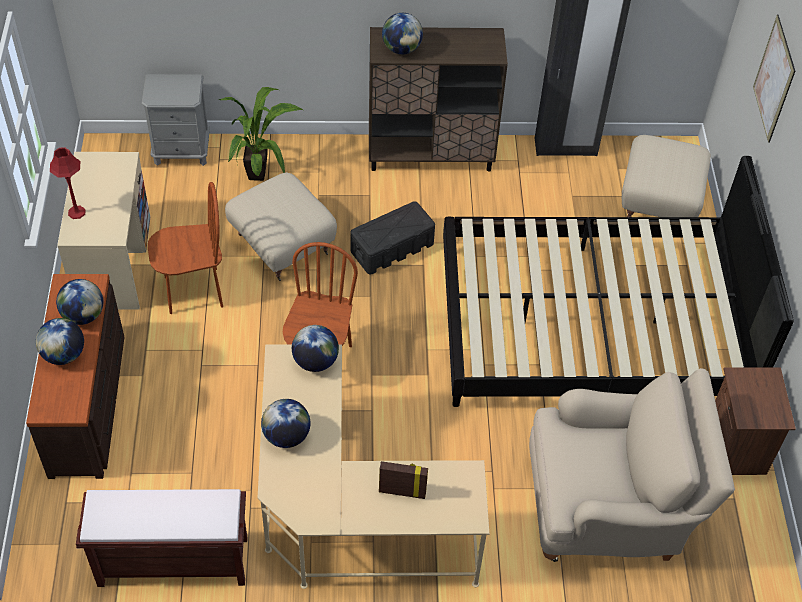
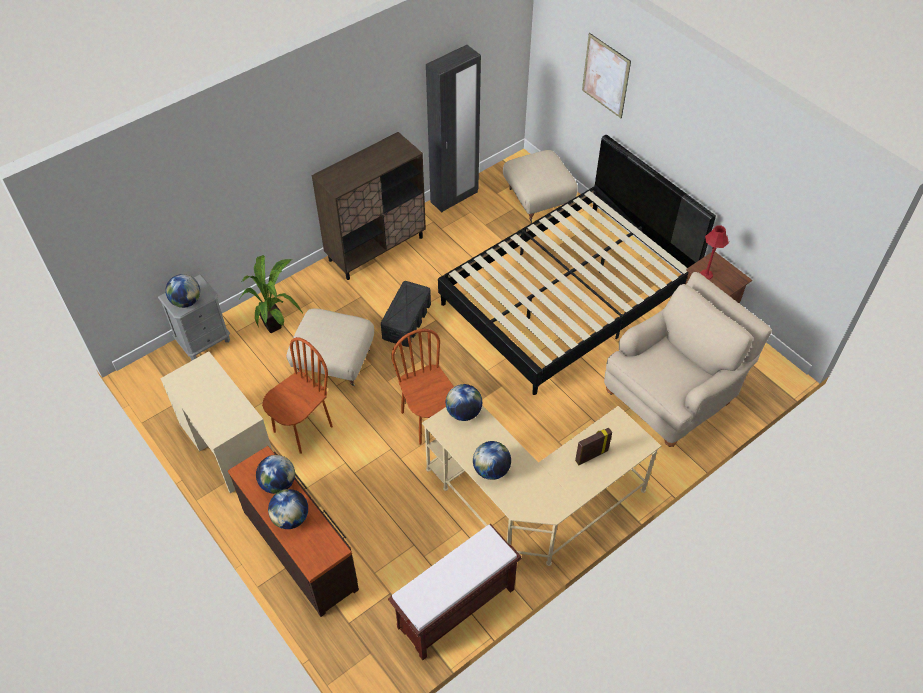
camera: 35 degrees left, 0 degrees up
(76, 212) = (204, 418): red table lamp -> red table lamp (706, 274)
(401, 49) = (346, 178): globe -> globe (186, 301)

